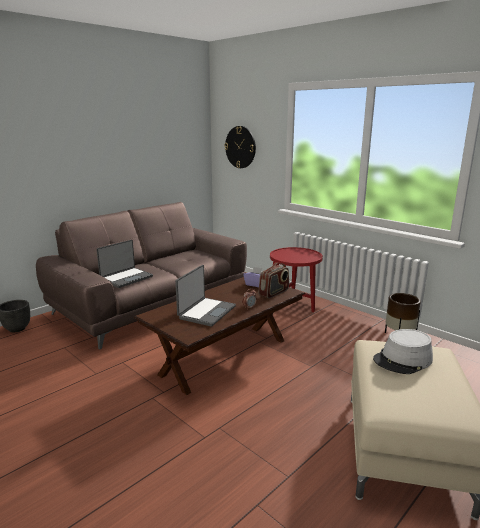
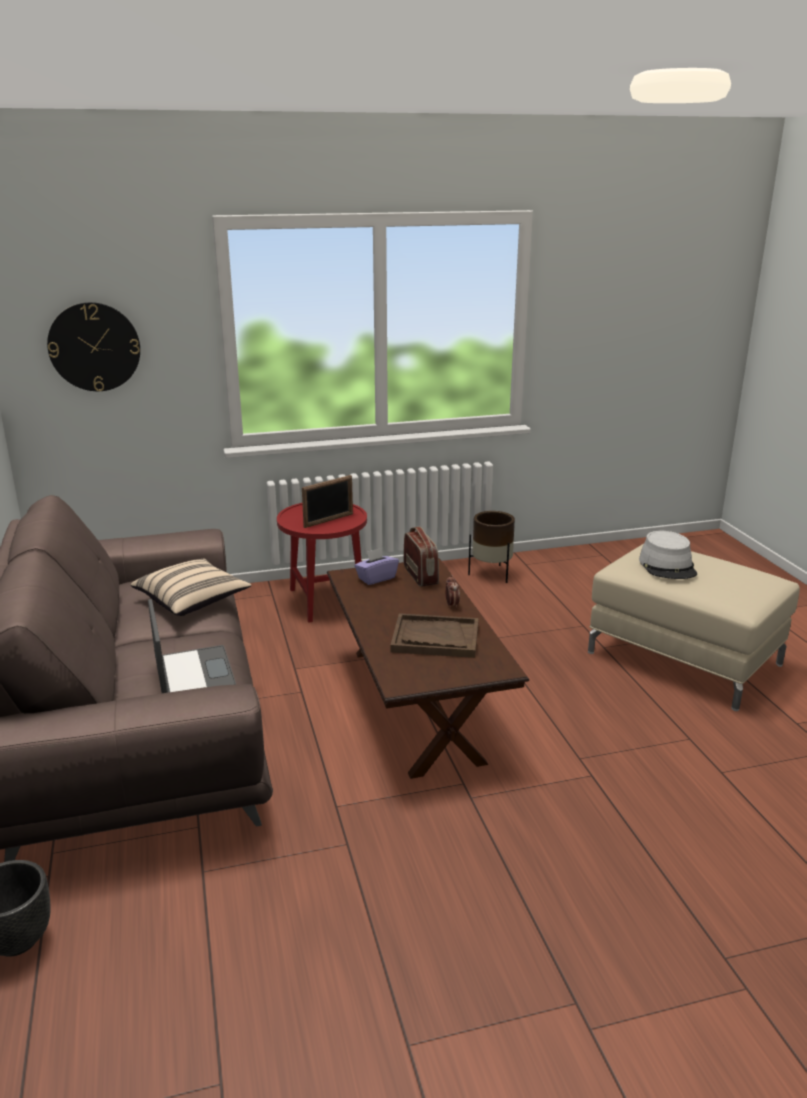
camera: 60 degrees left, 5 degrees up
(190, 261) = (192, 601): none -> beige pillow
(206, 312) = (435, 638): laptop -> brown tray
(294, 257) = (329, 520): none -> picture frame

